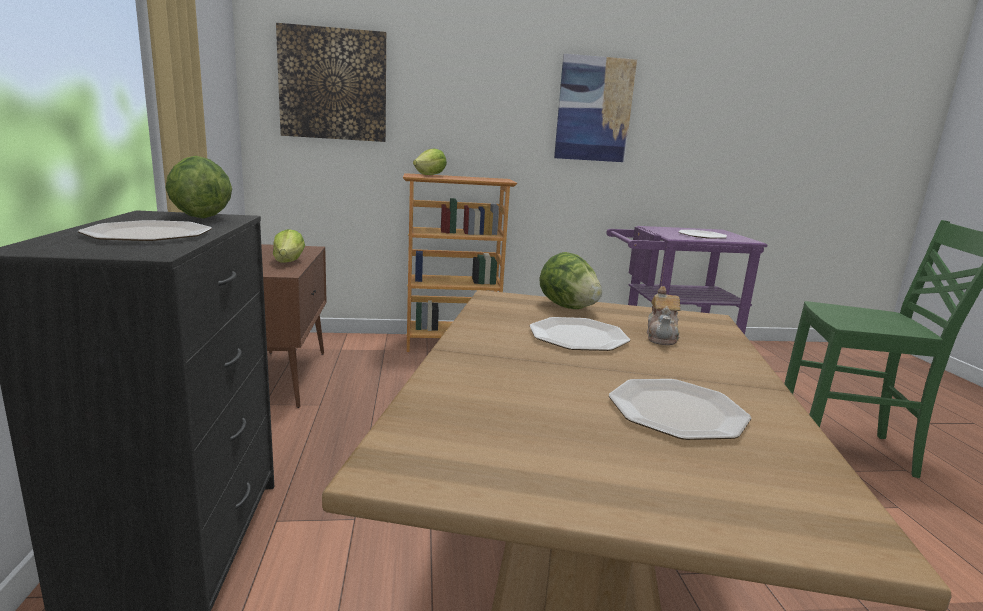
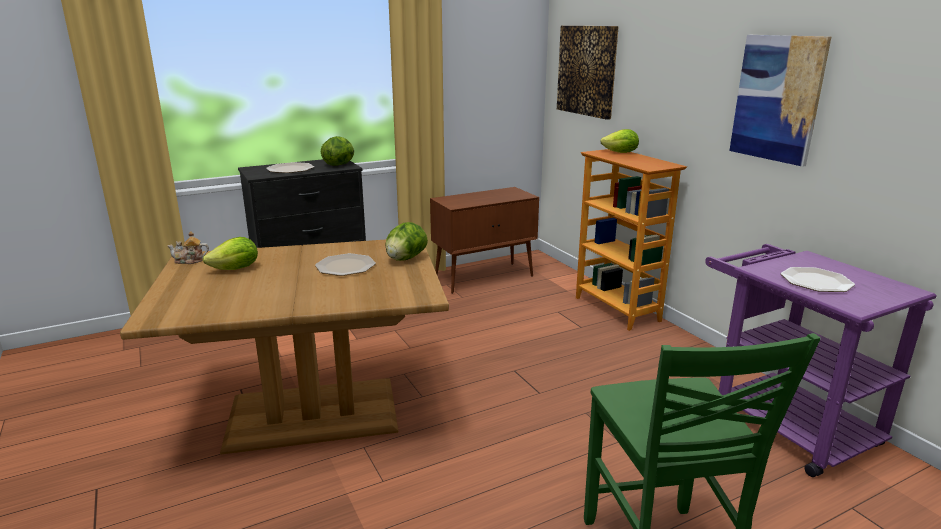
camera: 70 degrees right, 5 degrees up
(289, 262) = (481, 200): lettuce -> lettuce (236, 269)
(662, 337) = (364, 284): teapot -> teapot (190, 261)
(675, 411) = (249, 291): plate -> none

